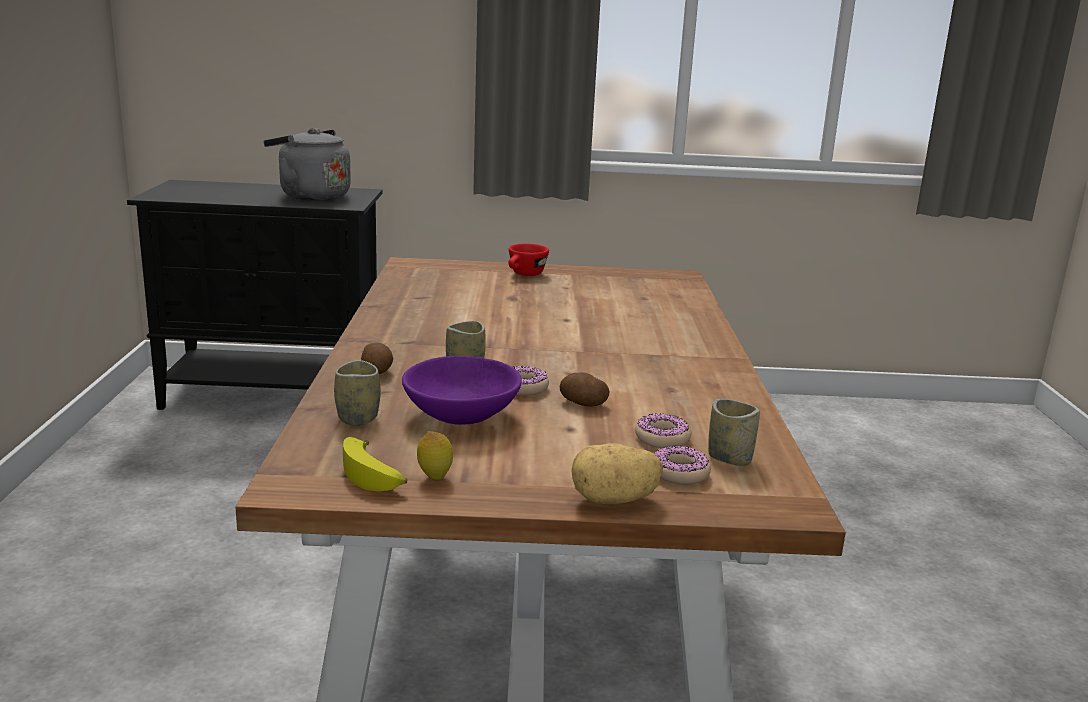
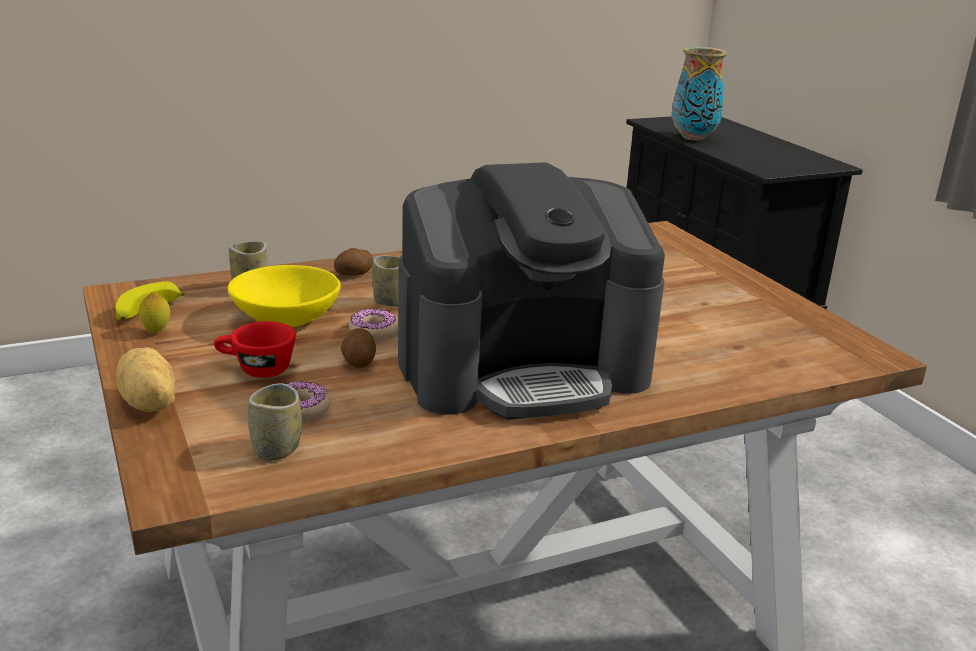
camera: 65 degrees right, 5 degrees up
(228, 199) = (692, 138): none -> vase
(310, 196) = (768, 154): grey kettle -> none
(462, 415) = (286, 320): purple bowl -> yellow bowl
(525, 275) = (713, 278): red cup -> red cup (255, 369)
(635, 356) = (523, 368): none -> coffee machine
(679, 473) = (222, 427): donut -> none

